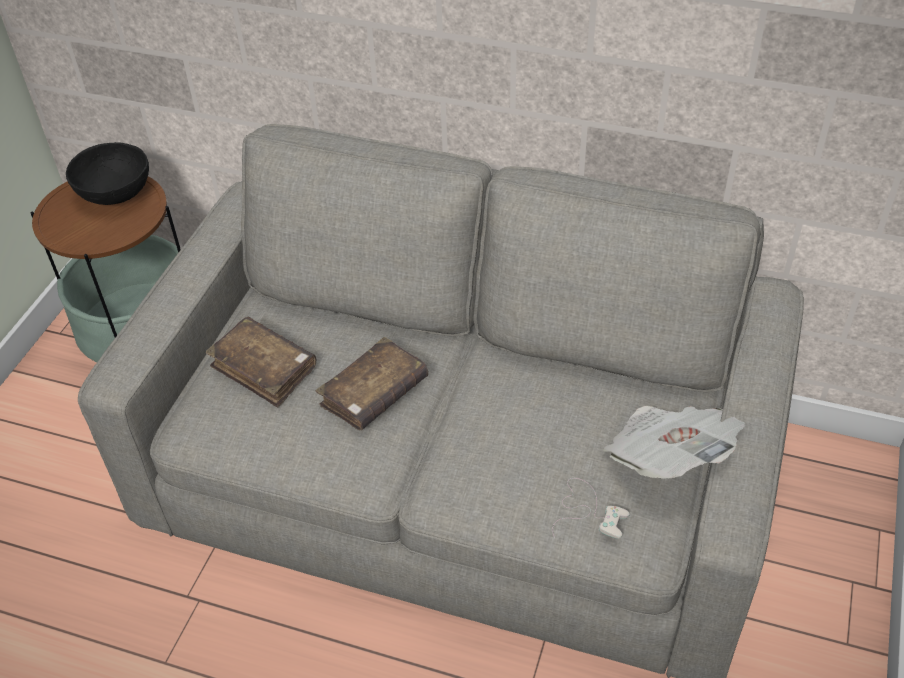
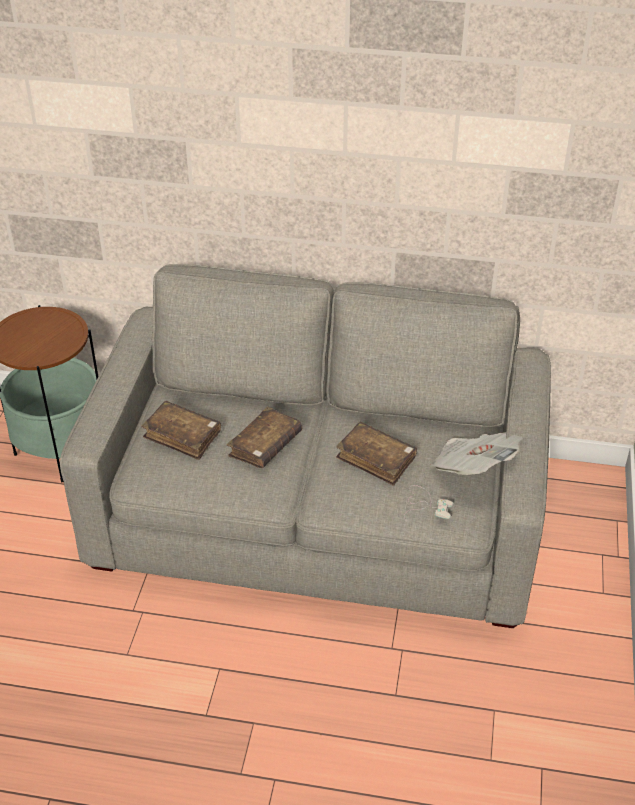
camera: 10 degrees left, 5 degrees down
(115, 193) = (47, 322): black bowl -> none
(527, 430) = (376, 459): none -> brown book

